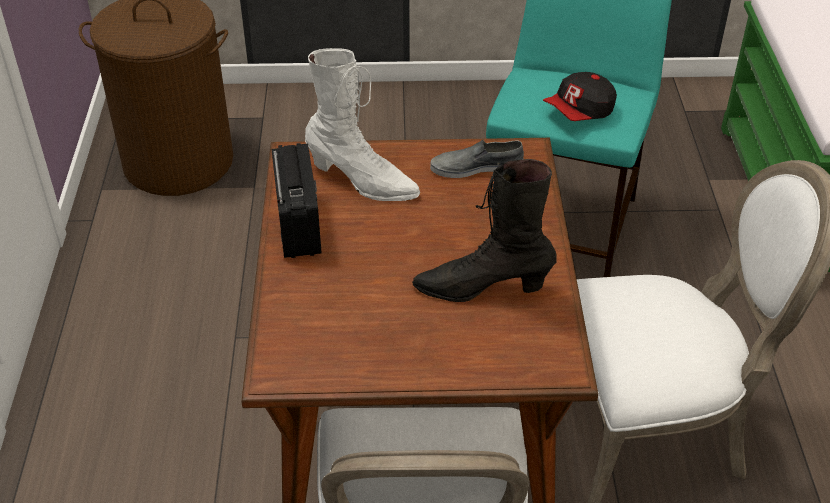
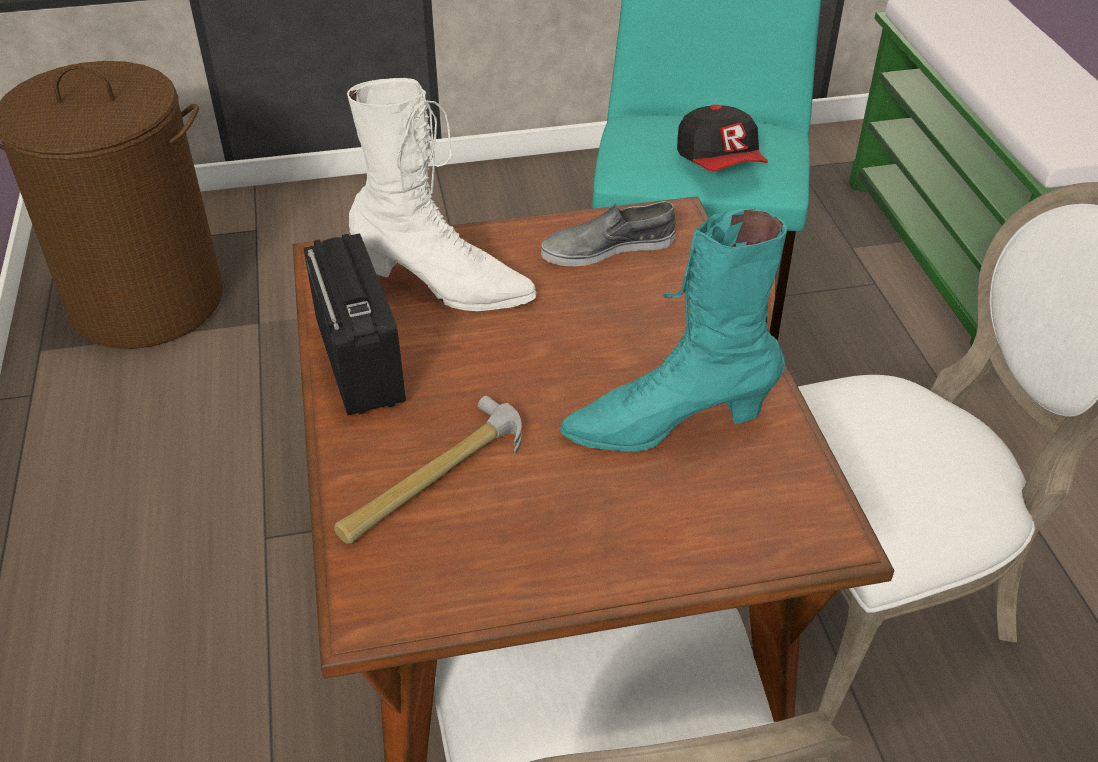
camera: 10 degrees left, 0 degrees up
(328, 302) = (432, 478): none -> hammer
(482, 288) = (667, 425): black boot -> turquoise boot
(580, 112) = (720, 162): cap -> cap turned 60 degrees counterclockwise

